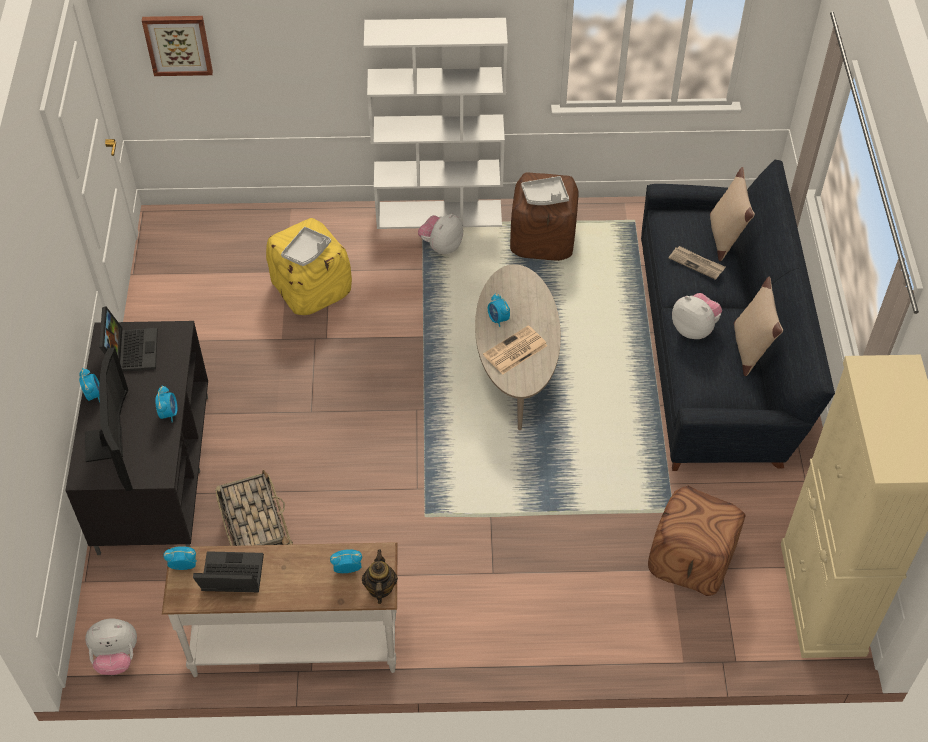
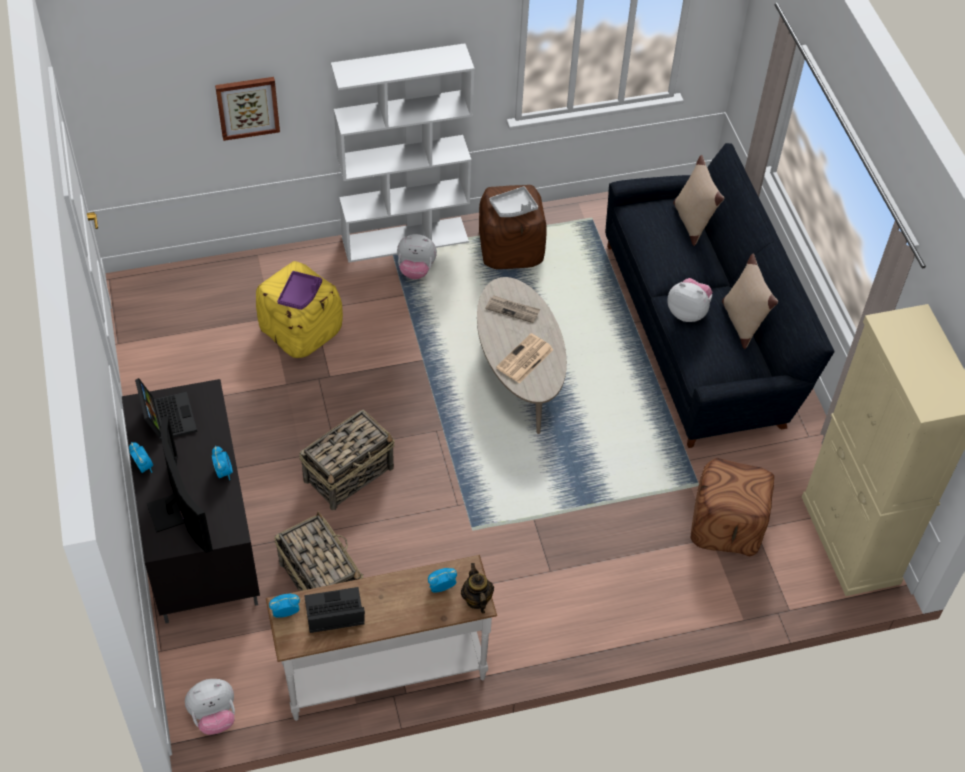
camera: 15 degrees left, 0 degrees up
(178, 44) = (146, 109): picture -> picture (247, 107)
(307, 251) = (300, 295): grey tray -> purple tray
(318, 438) = (349, 473): none -> basket
(441, 246) = (416, 270): plush toy -> plush toy turned 105 degrees counterclockwise
(498, 319) = (500, 332): alarm clock -> none
(697, 263) = (674, 251): newspaper -> newspaper (513, 310)

